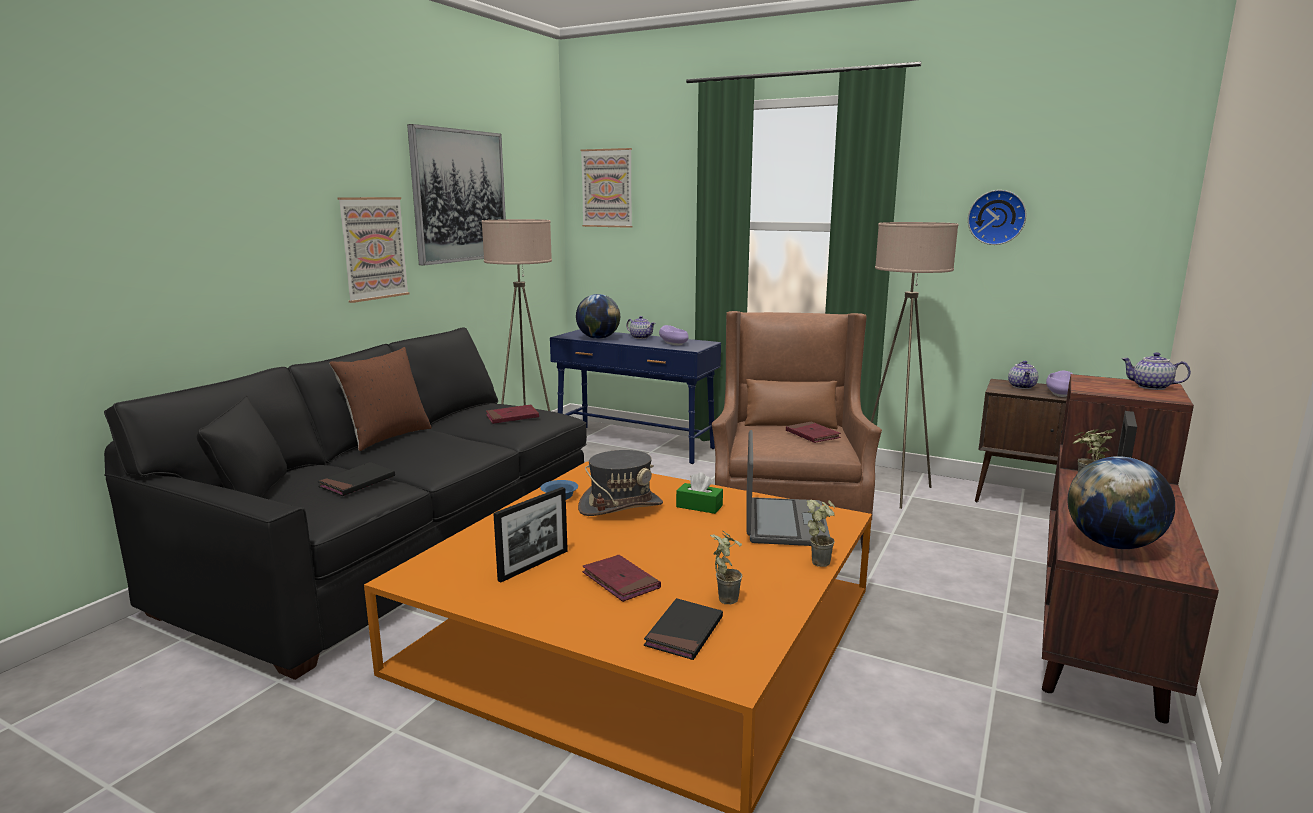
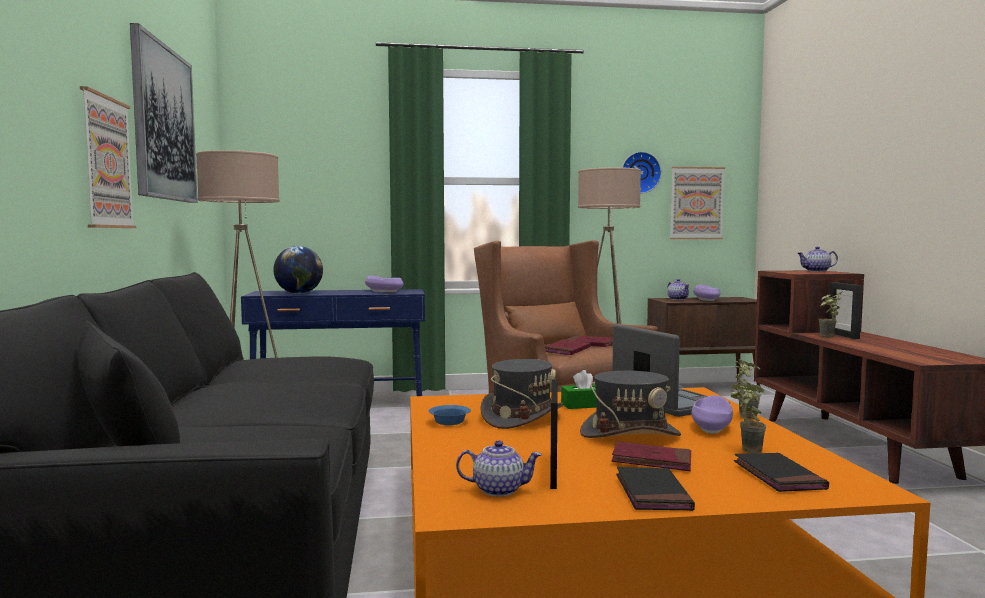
camera: 35 degrees left, 10 degrees down
(357, 482) = (270, 428): black book -> black book (652, 493)
(387, 437) = (195, 393): brown pillow -> none
(512, 417) = (308, 362): red book -> red book (567, 350)
(607, 188) = (279, 143): picture -> picture (696, 203)
(640, 337) = (340, 291): teapot -> teapot (498, 489)
(666, 549) = (630, 434): none -> grey hat
(756, 563) = (711, 426): none -> purple bowl
(1112, 544) = (919, 355): globe -> none

